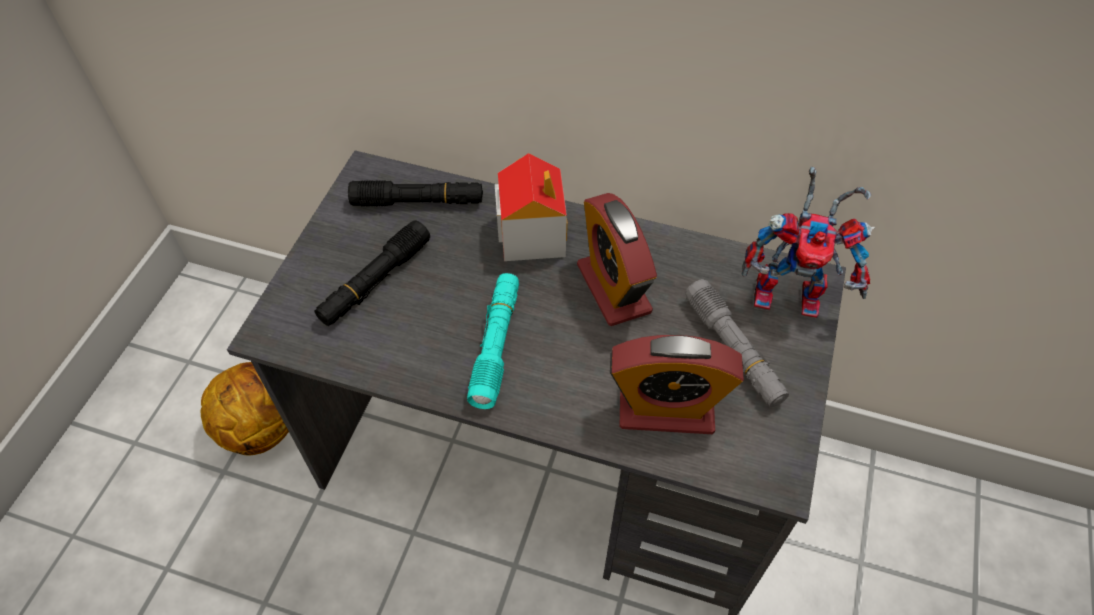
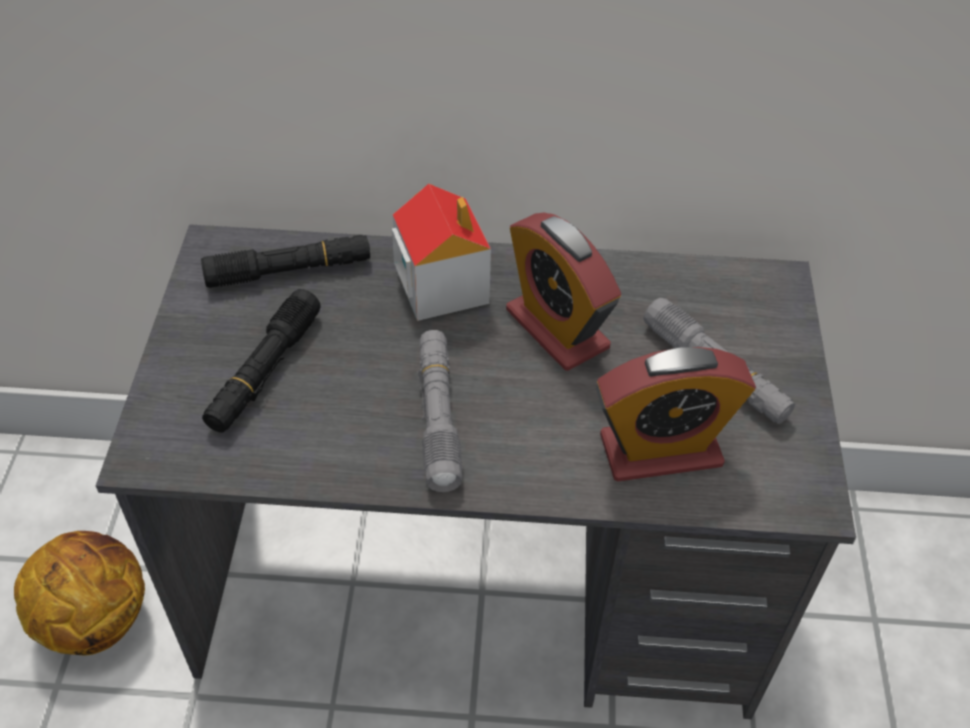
camera: 15 degrees left, 5 degrees down
(496, 345) = (438, 417): turquoise flashlight -> grey flashlight
(793, 294) = (761, 299): toy robot -> none

